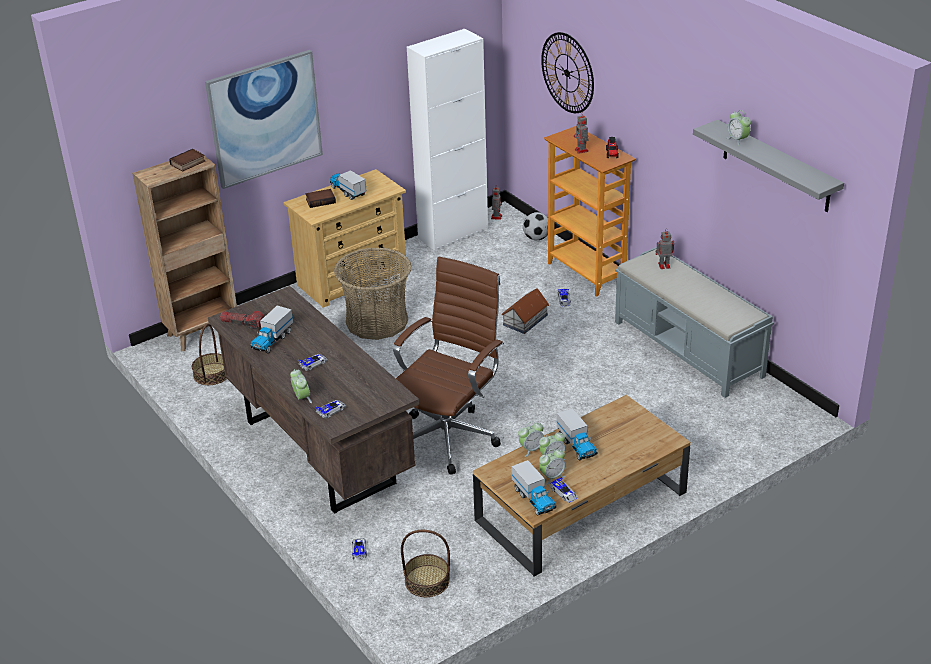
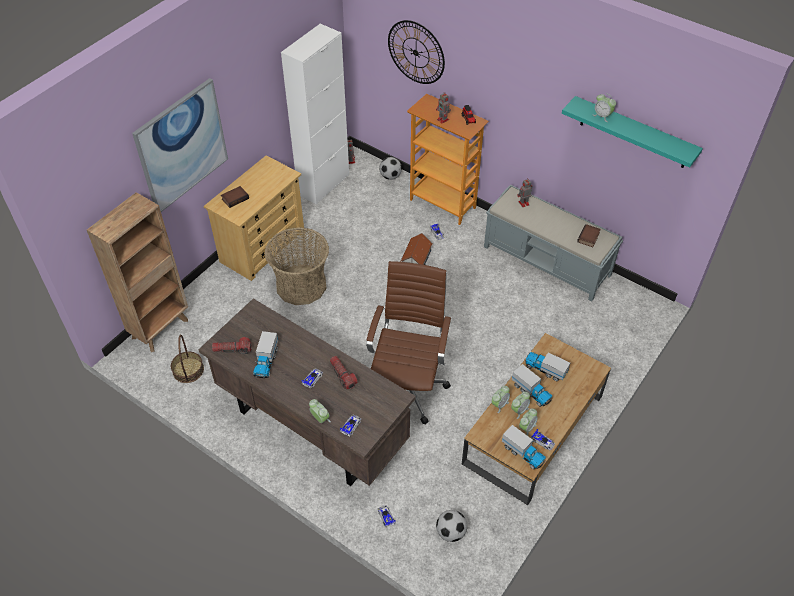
camera: 20 degrees left, 15 degrees up
(188, 163) = (133, 209): book -> book (589, 238)
(348, 191) = (254, 184): toy truck -> toy truck (545, 369)
(348, 366) = (343, 375): none -> flashlight
(427, 581) = (450, 532): basket -> football
(776, 167) = (634, 133): grey shelf -> turquoise shelf

